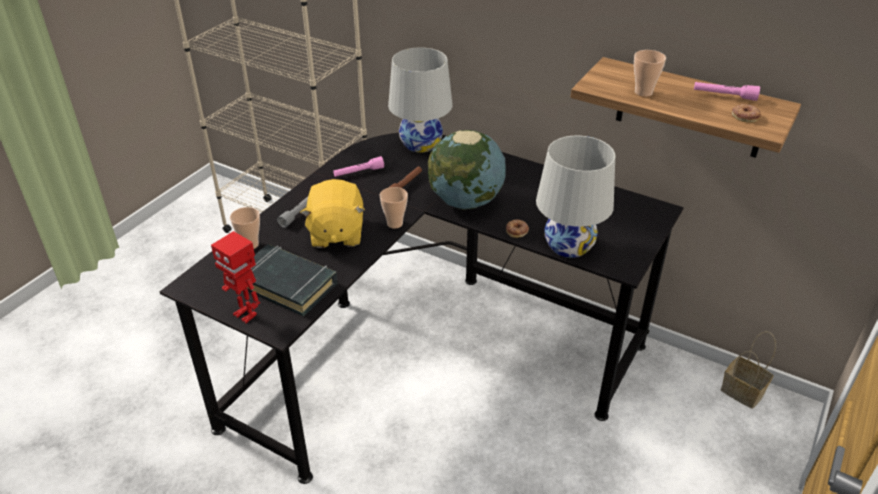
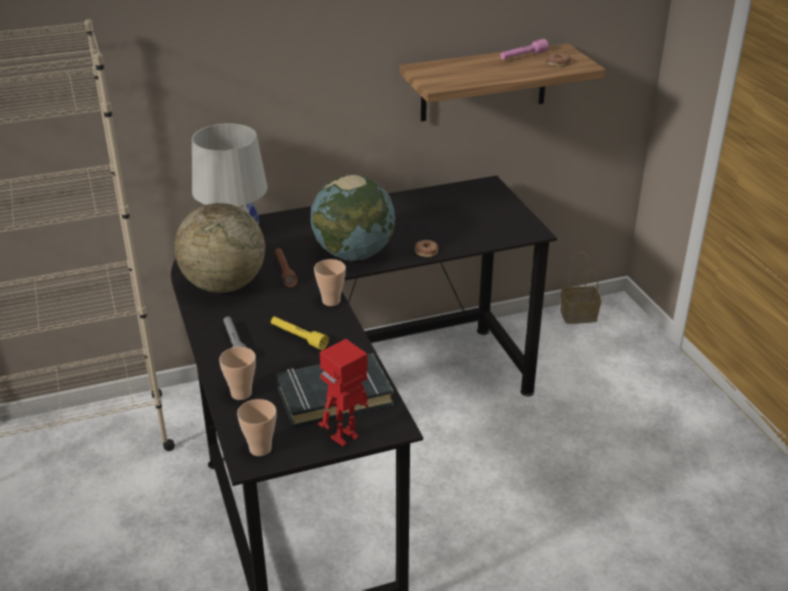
camera: 50 degrees left, 5 degrees down
(246, 314) = (346, 438): toy robot -> toy robot turned 150 degrees clockwise
(336, 233) = (298, 337): yellow plush toy -> yellow flashlight
(358, 172) = (224, 285): pink flashlight -> globe
(569, 246) = (476, 239): white table lamp -> none
(643, 92) = (476, 75): cup -> cup (260, 449)

